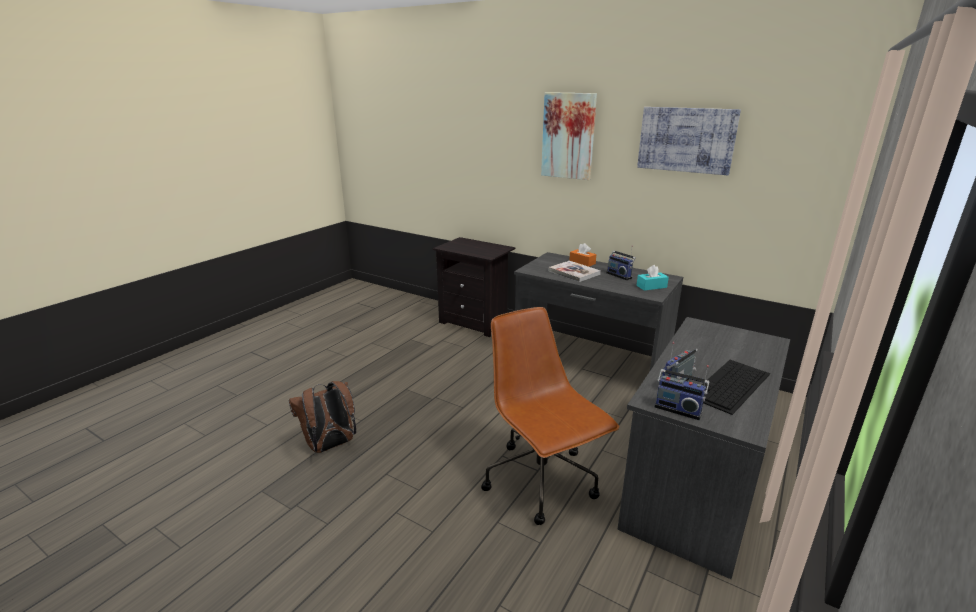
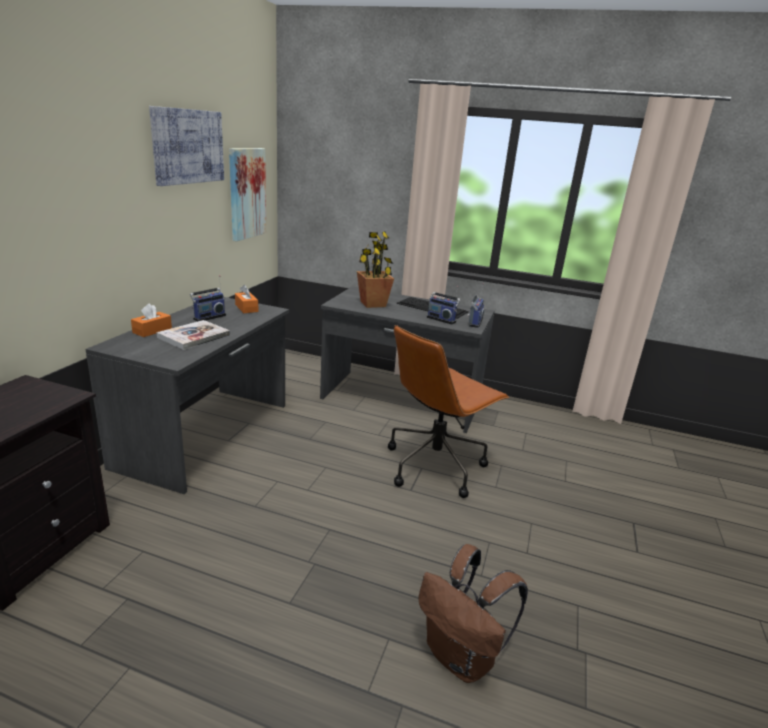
camera: 105 degrees left, 0 degrees up
(568, 136) = (66, 152): picture -> picture (246, 193)
(651, 286) = (246, 308): turquoise tissue box -> orange tissue box
(712, 344) = (373, 304): none -> potted plant

